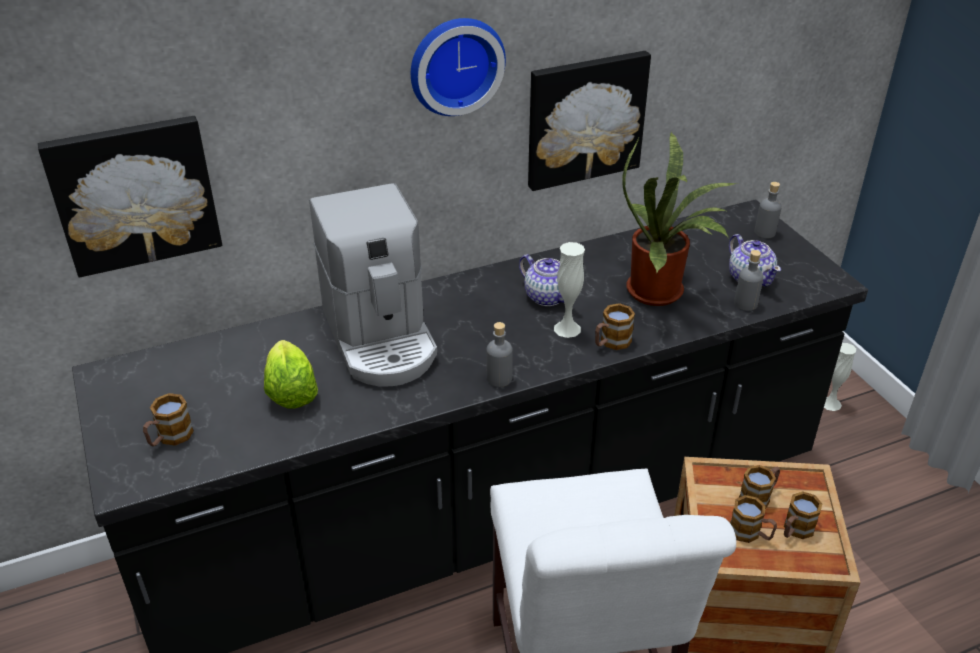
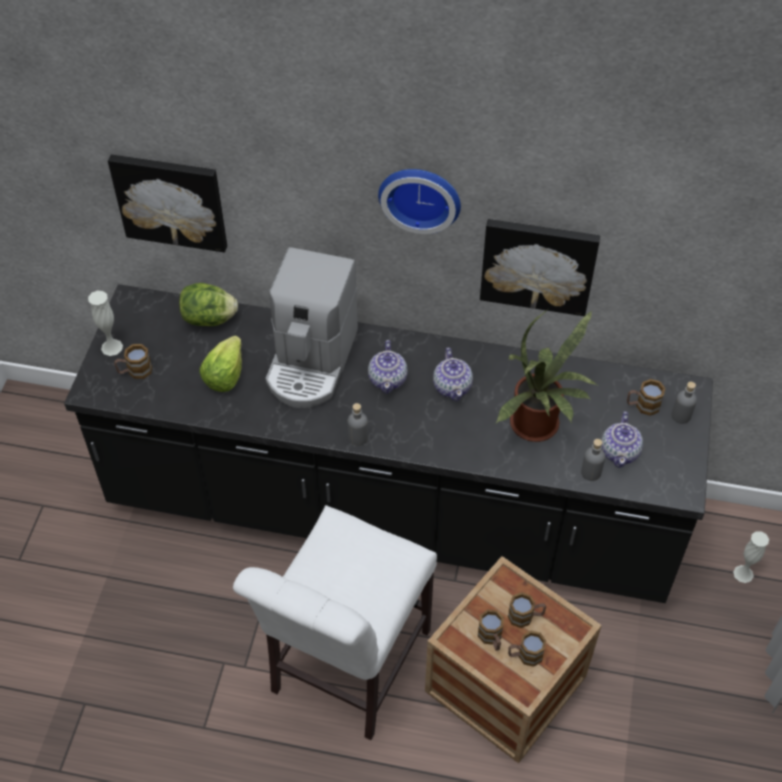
camera: 35 degrees right, 15 degrees up
(223, 351) = (209, 319): none -> lettuce
(477, 318) = (388, 379): none -> teapot
(567, 329) = (440, 422): white vase -> white vase (112, 347)
(611, 343) = (458, 451): mug -> mug (642, 405)

